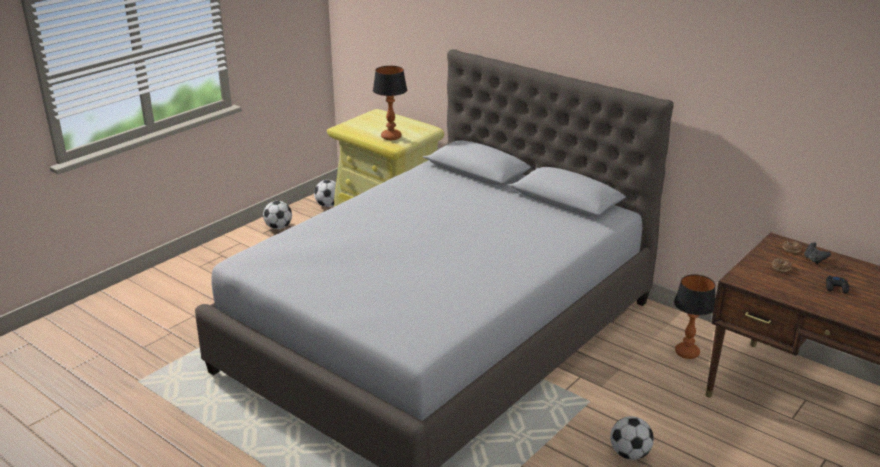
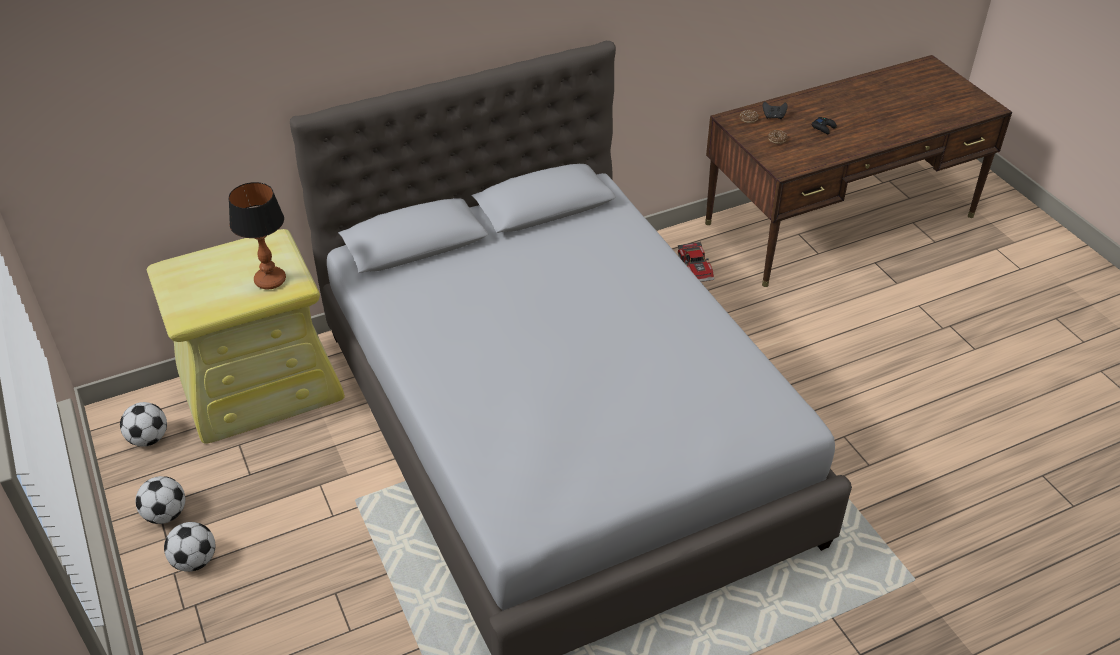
camera: 65 degrees left, 15 degrees up
(629, 454) = (822, 371): football -> football (195, 561)
(687, 353) = (696, 267): table lamp -> toy car

